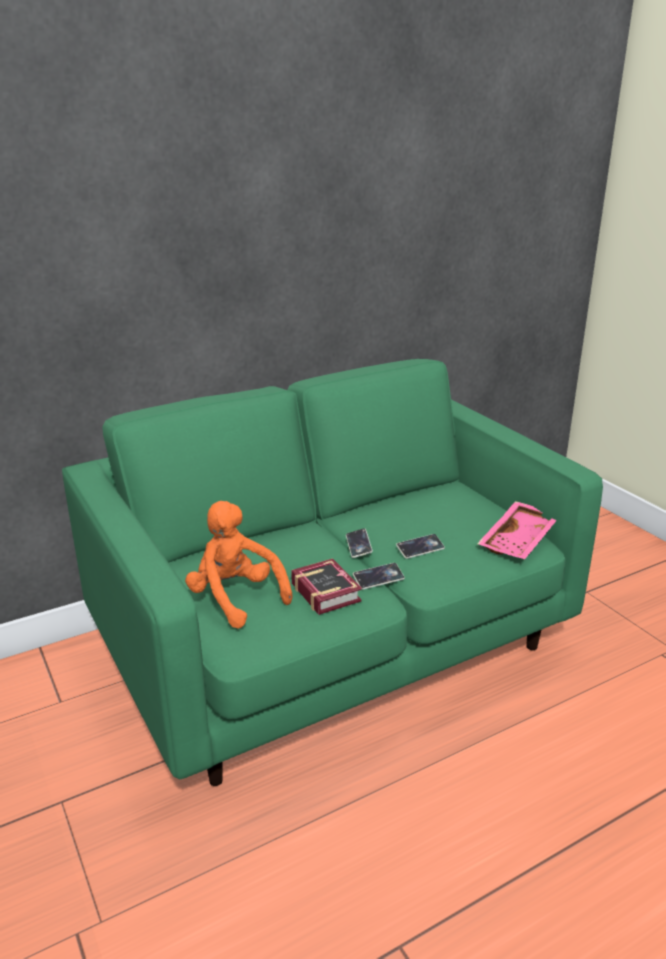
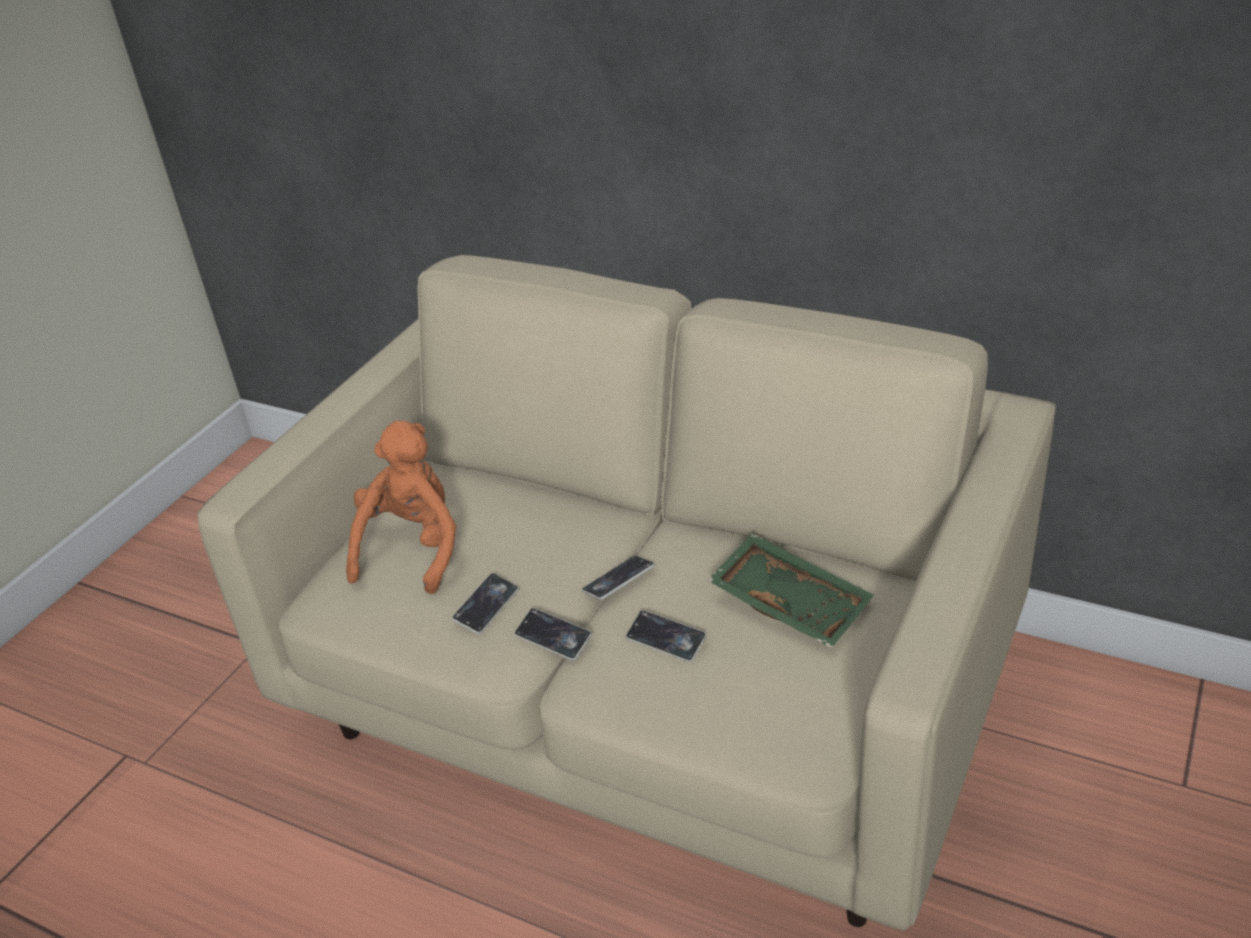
camera: 60 degrees right, 10 degrees up
(326, 590) = (486, 607): book -> phone
(332, 646) = (650, 698): green sofa -> beige sofa
(432, 510) = (791, 602): none -> green tray
(520, 540) = (798, 733): pink tray -> none

